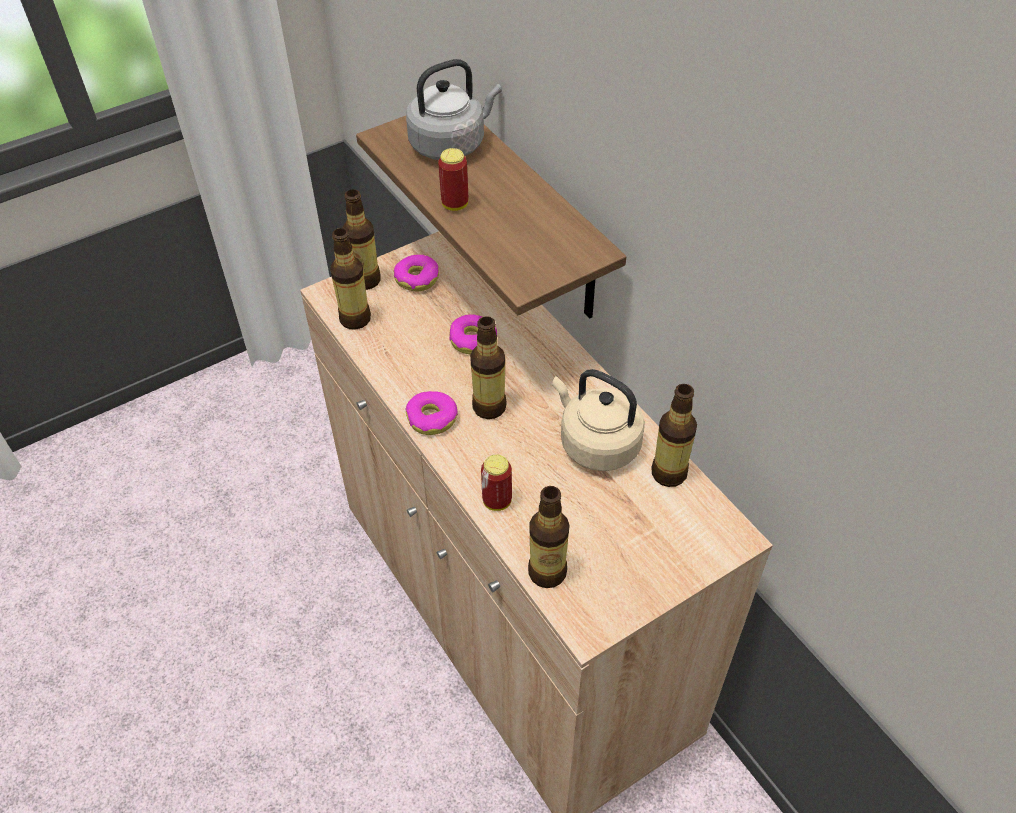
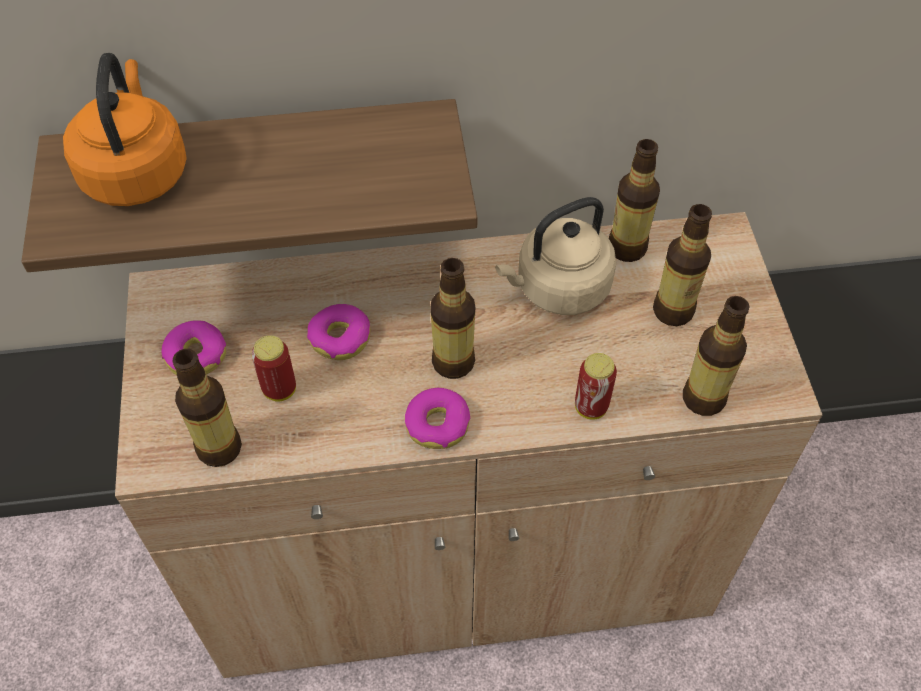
camera: 65 degrees left, 5 degrees up
(365, 280) = (157, 412): bottle -> bottle (673, 311)
(451, 144) = (136, 172): grey kettle -> orange kettle
(455, 204) = (257, 209): can -> can (279, 389)

